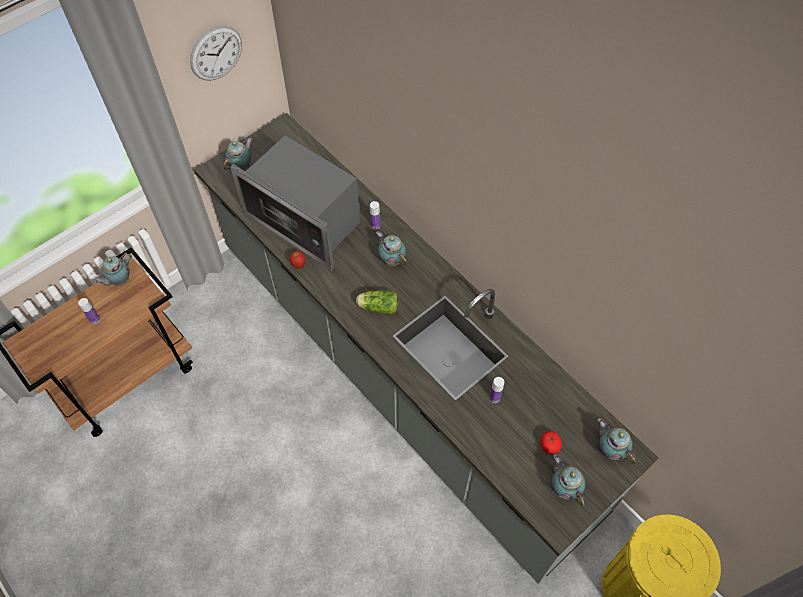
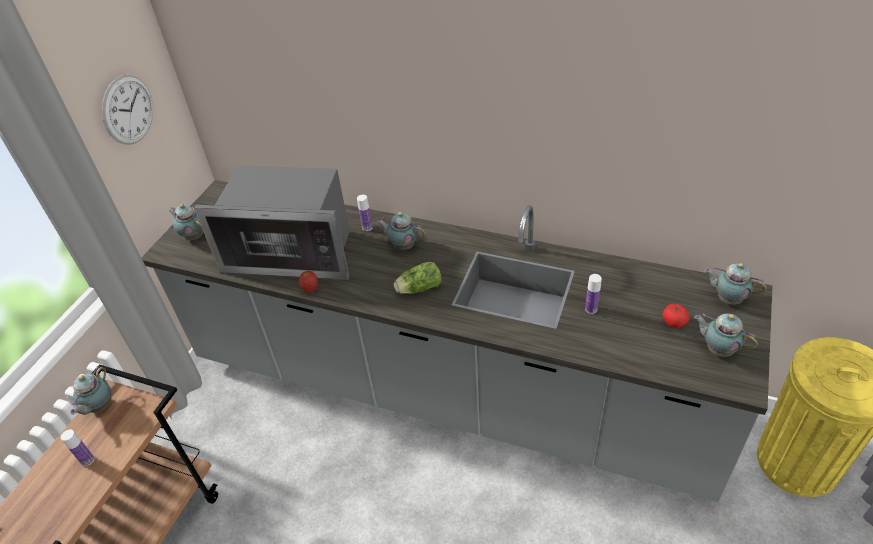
camera: 25 degrees left, 15 degrees down
(242, 166) = (193, 236): teapot -> teapot turned 60 degrees counterclockwise

